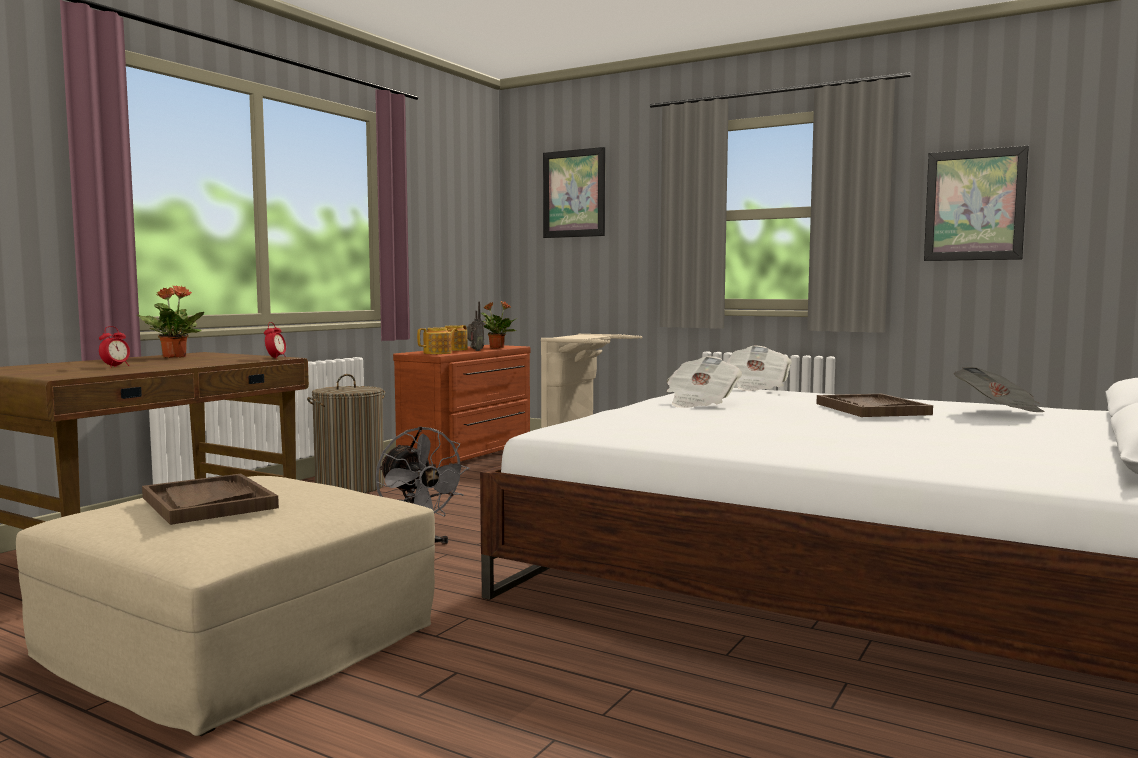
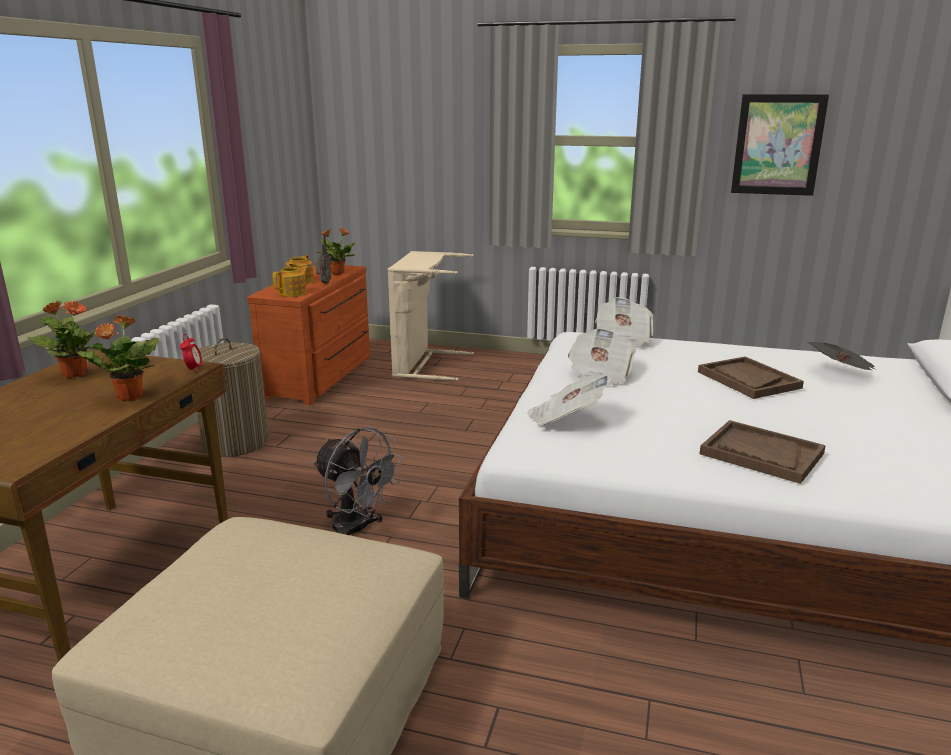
camera: 15 degrees left, 15 degrees up
(115, 367) = (42, 420): alarm clock -> none
(201, 363) = (129, 397): none -> potted plant
(208, 502) = (246, 602): brown tray -> brown tray (761, 454)
(574, 193) = (395, 107): picture -> none
(627, 418) = (566, 419): none -> newspaper

